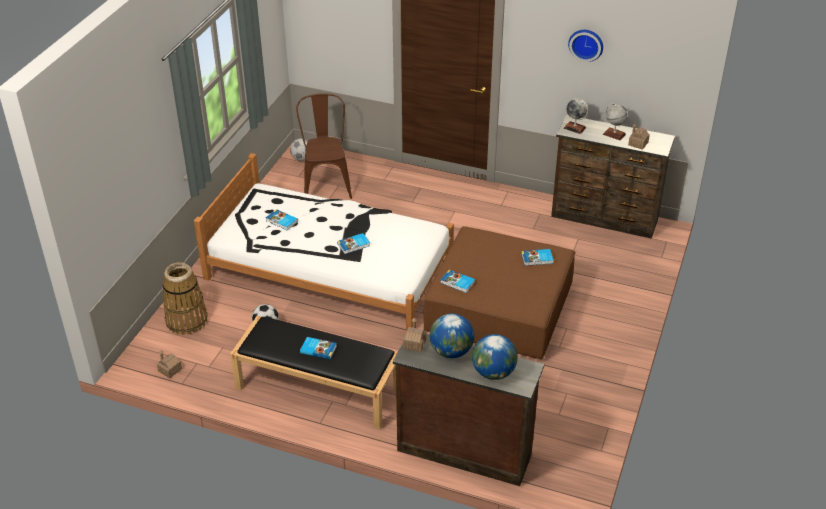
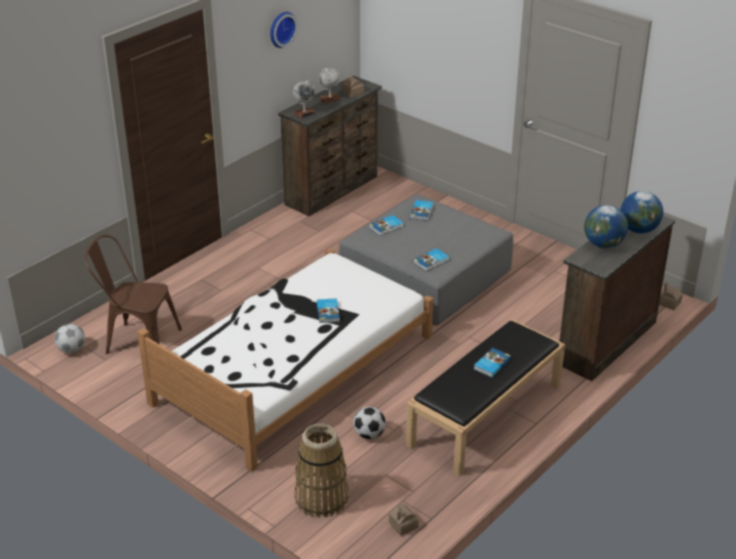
camera: 70 degrees left, 5 degrees down
(281, 221) = (254, 352): book -> book (386, 227)
(414, 344) = (585, 261): toy house -> toy house (669, 303)
(499, 308) = (425, 277): brown ottoman -> grey ottoman

